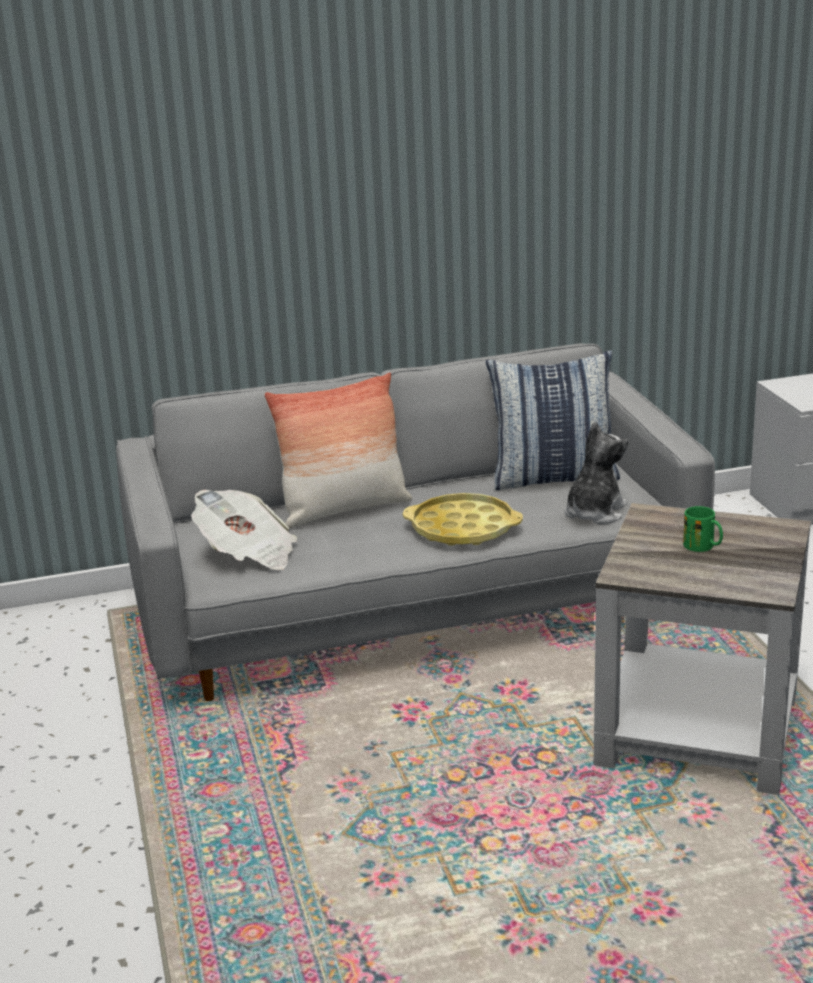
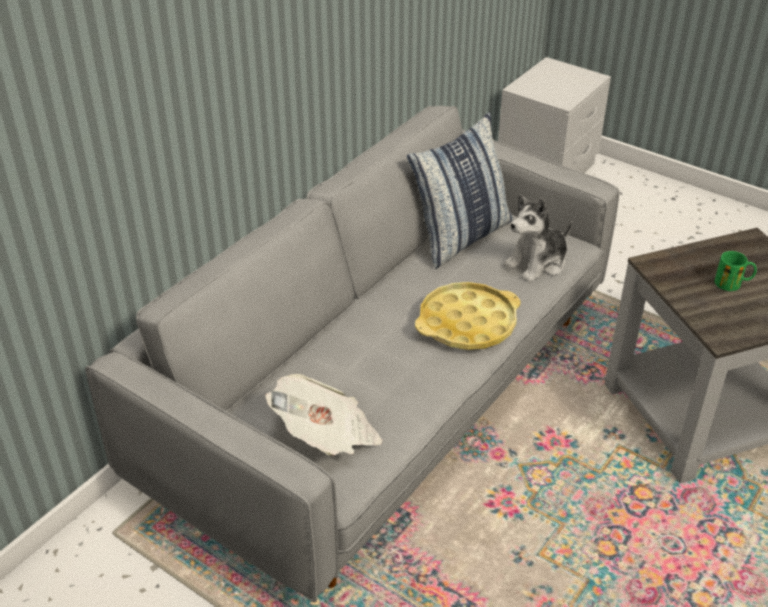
camera: 40 degrees left, 15 degrees up
(344, 509) = (340, 343): pillow -> none
(594, 512) = (537, 263): plush toy -> plush toy turned 120 degrees counterclockwise

